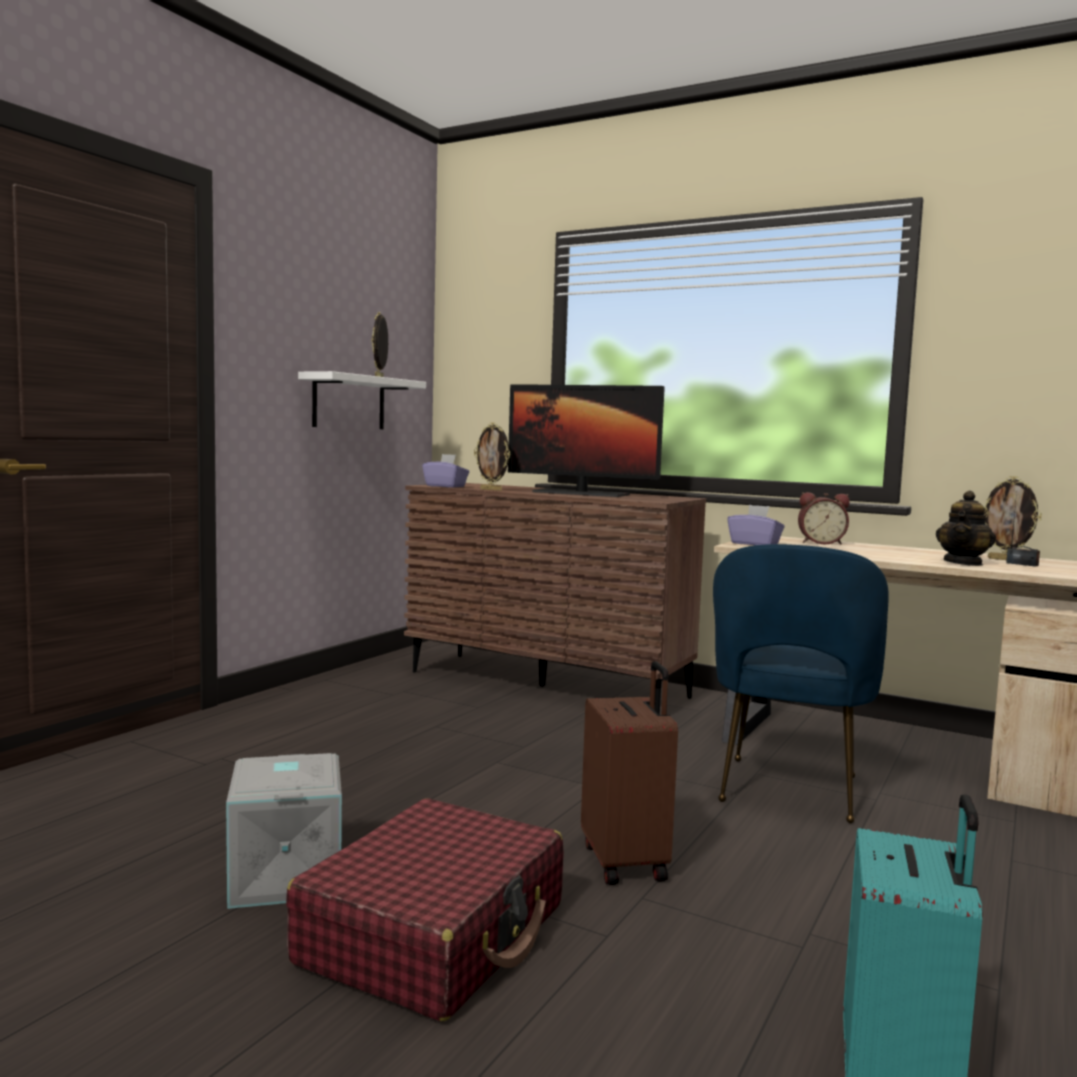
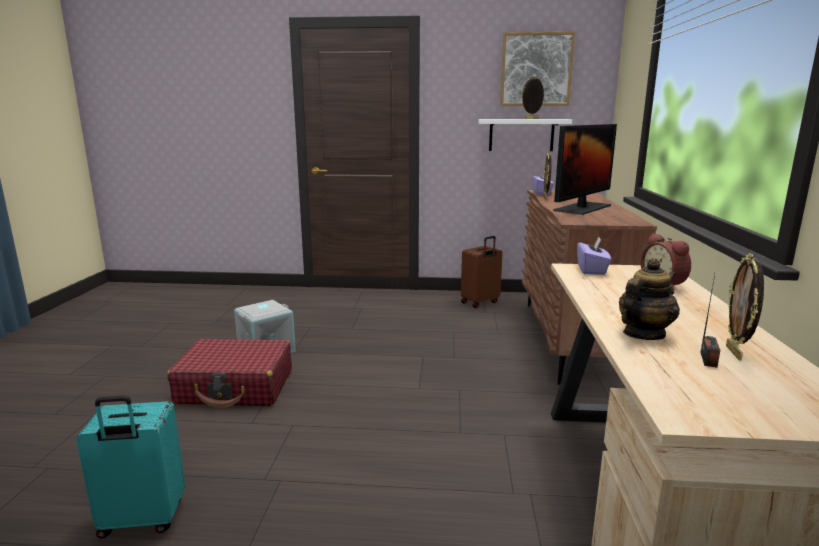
camera: 65 degrees right, 10 degrees up
(361, 303) = (536, 69): none -> picture
(581, 493) = (582, 208): monitor -> monitor turned 135 degrees counterclockwise
(626, 862) = (329, 414): brown suitcase -> brown suitcase (480, 302)
(787, 794) = (477, 451): blue chair -> none
(963, 563) = (643, 334): teapot -> teapot turned 135 degrees clockwise

